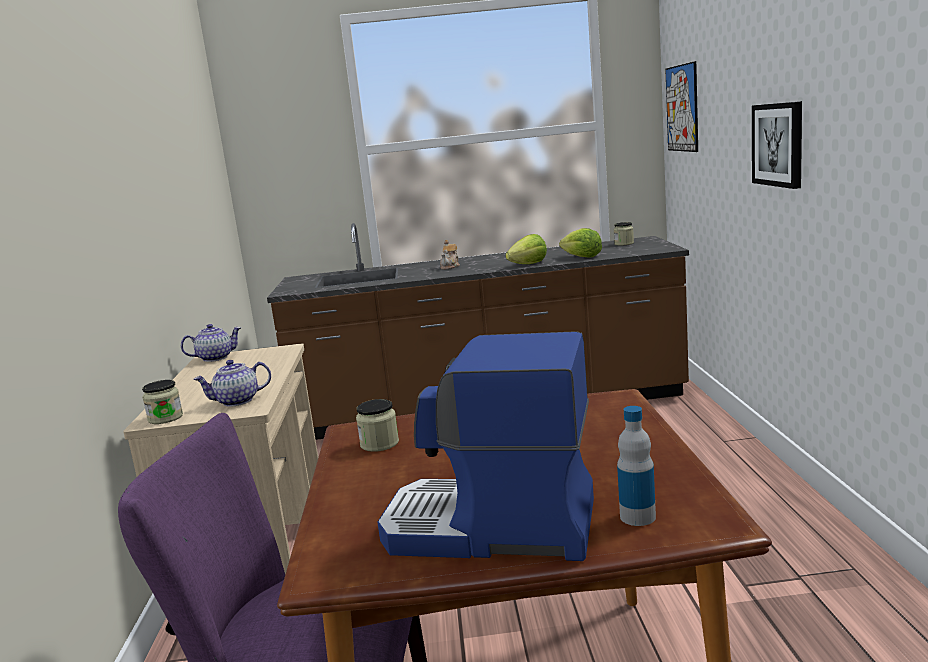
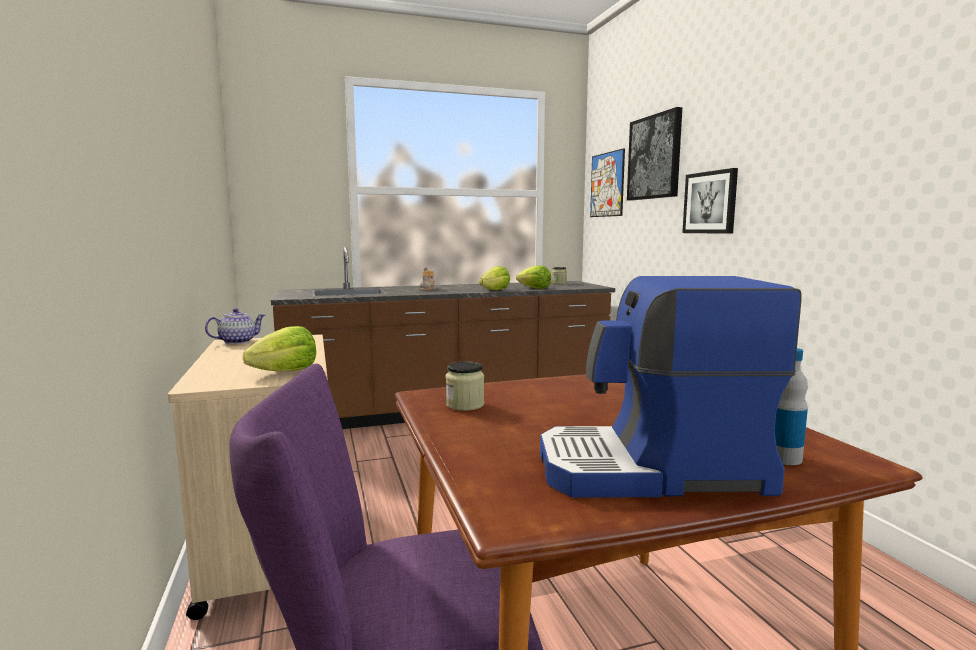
camera: 15 degrees left, 5 degrees down
(165, 418) = (213, 383): jar -> none
(237, 401) = (286, 372): teapot -> lettuce
(724, 77) = (654, 157): none -> picture

